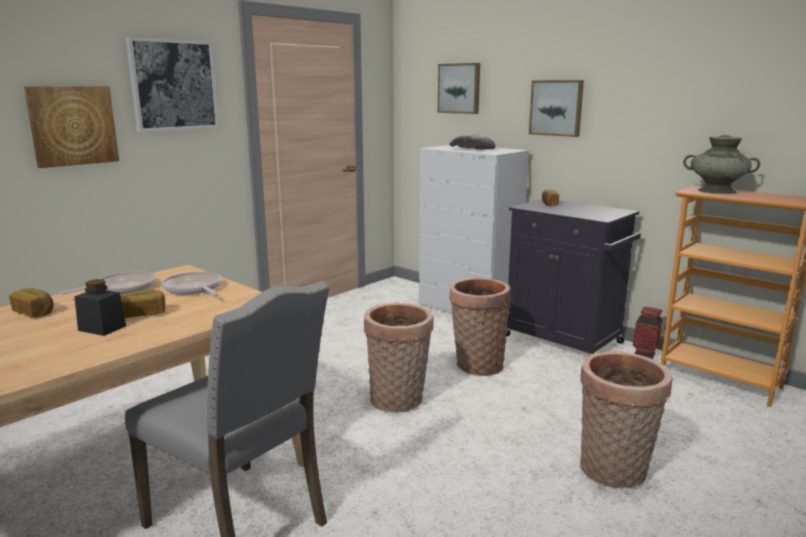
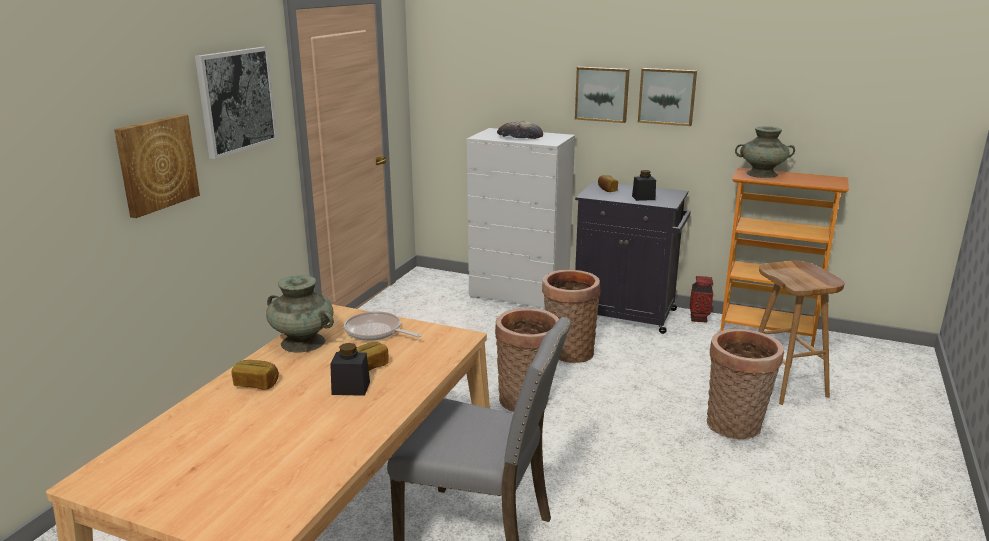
camera: 20 degrees left, 5 degrees up
(121, 289) = (302, 342): frying pan -> turquoise vase
(460, 88) = (492, 70): picture -> picture (667, 96)
(580, 212) = (643, 198): none -> black jar
(711, 438) = (786, 385): none -> brown stool

